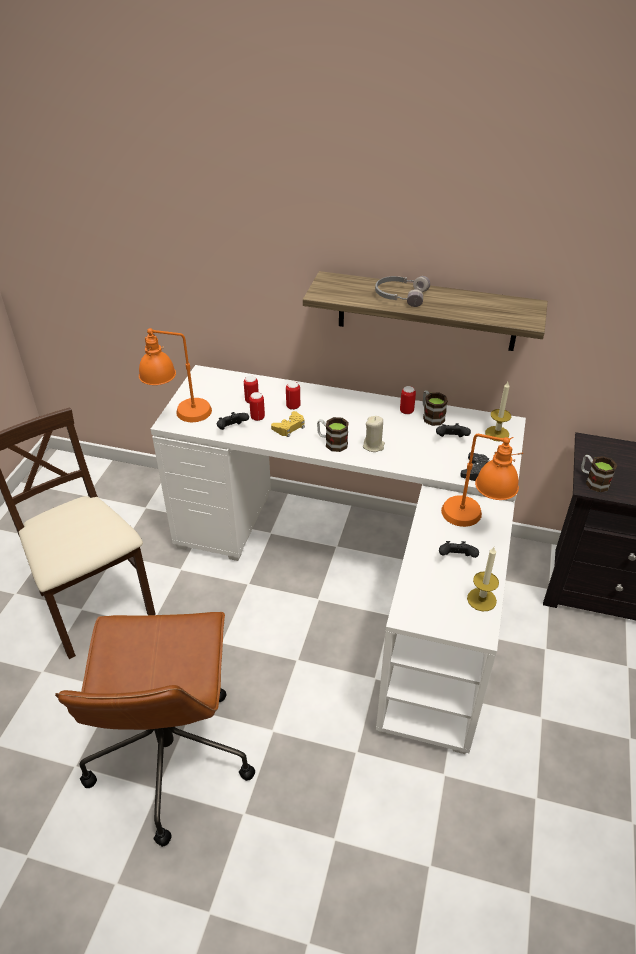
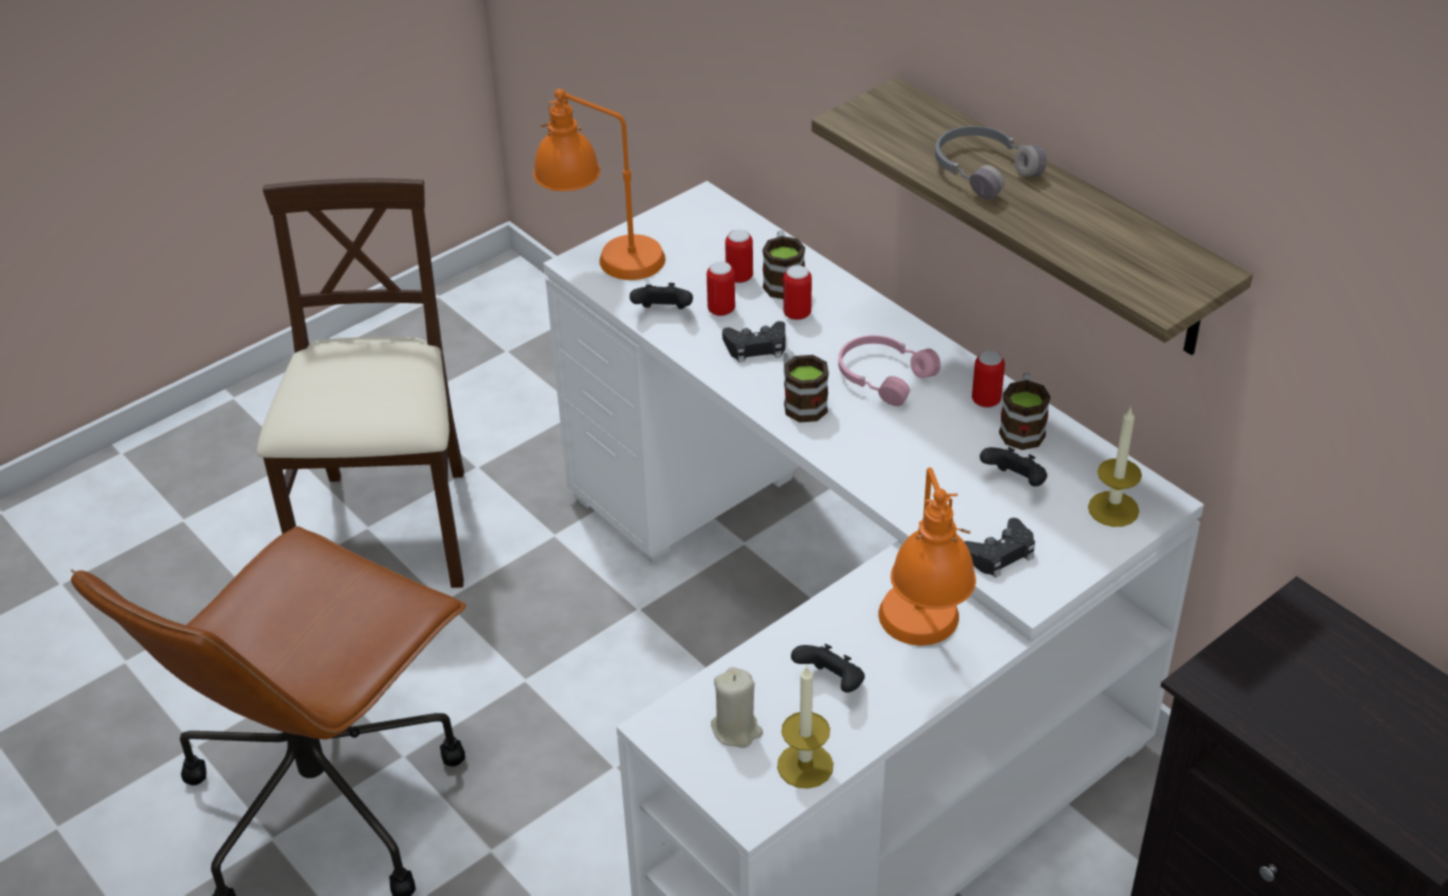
camera: 35 degrees right, 0 degrees up
(289, 427) = (756, 347): yellow game controller -> black game controller
(355, 418) = (883, 376): none -> pink headphones
(373, 446) = (865, 436): beige candle -> beige candle (736, 729)
(593, 481) = (1227, 677): mug -> mug (782, 280)

